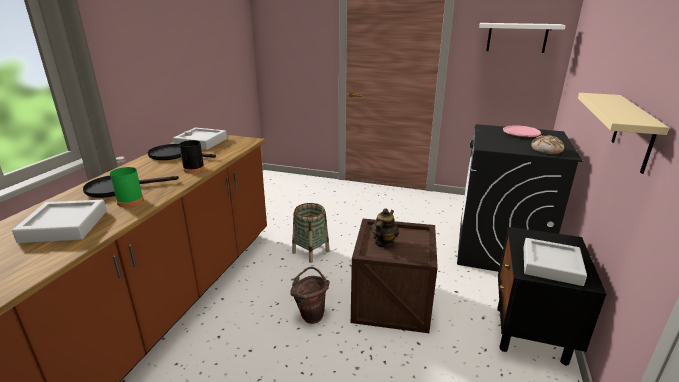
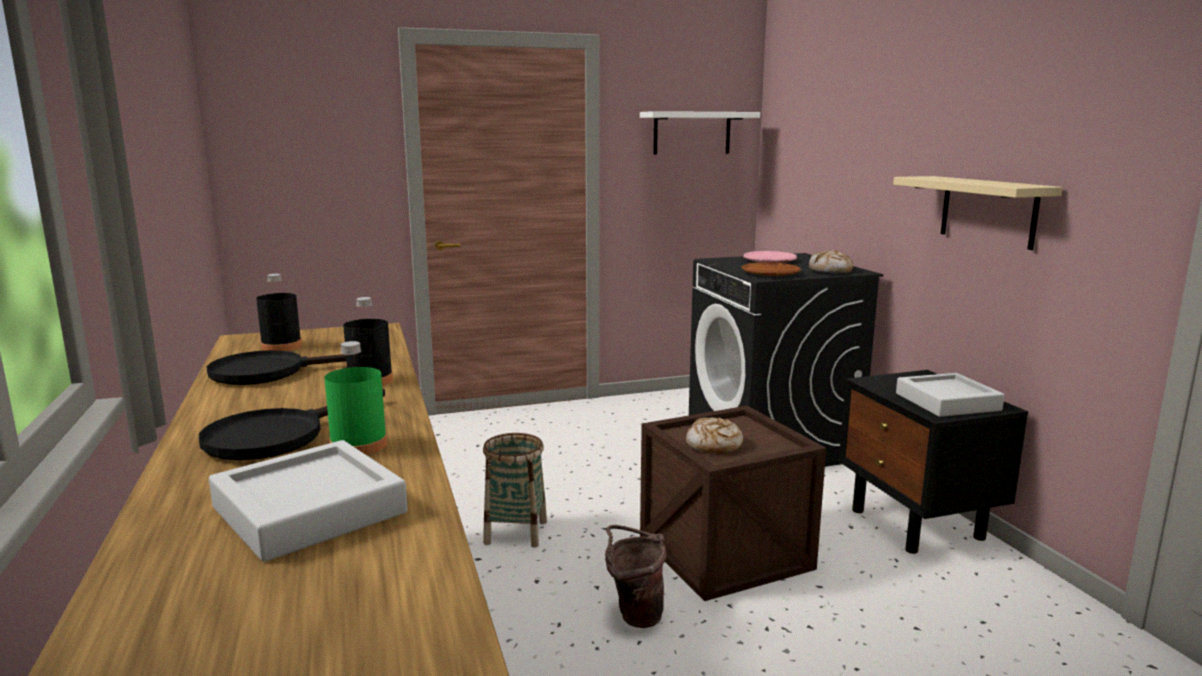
camera: 35 degrees left, 10 degrees down
(201, 142) = (281, 346): grey tray -> black bottle
(383, 243) = (714, 445): teapot -> bread
(498, 144) = (770, 273): none -> brown plate

